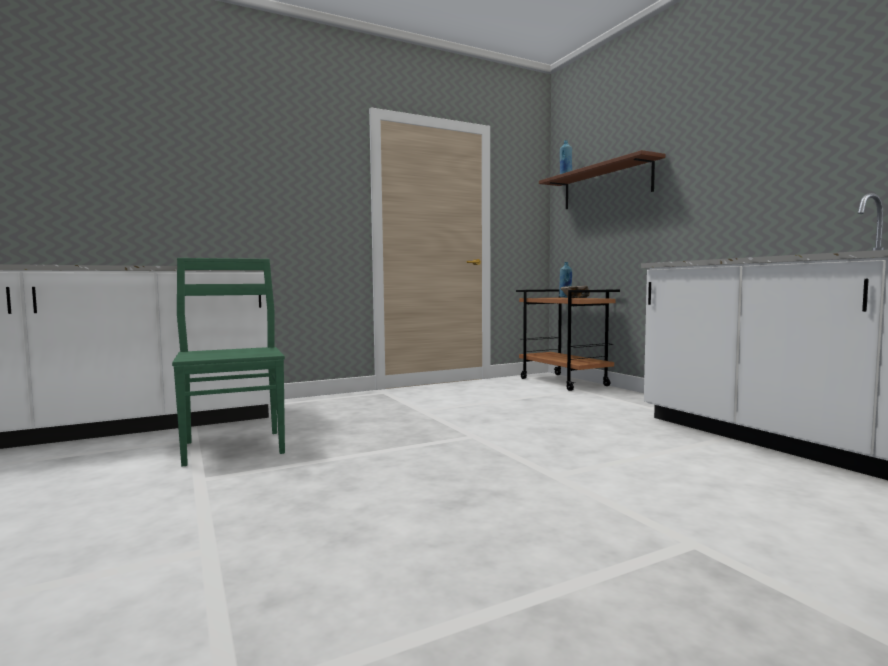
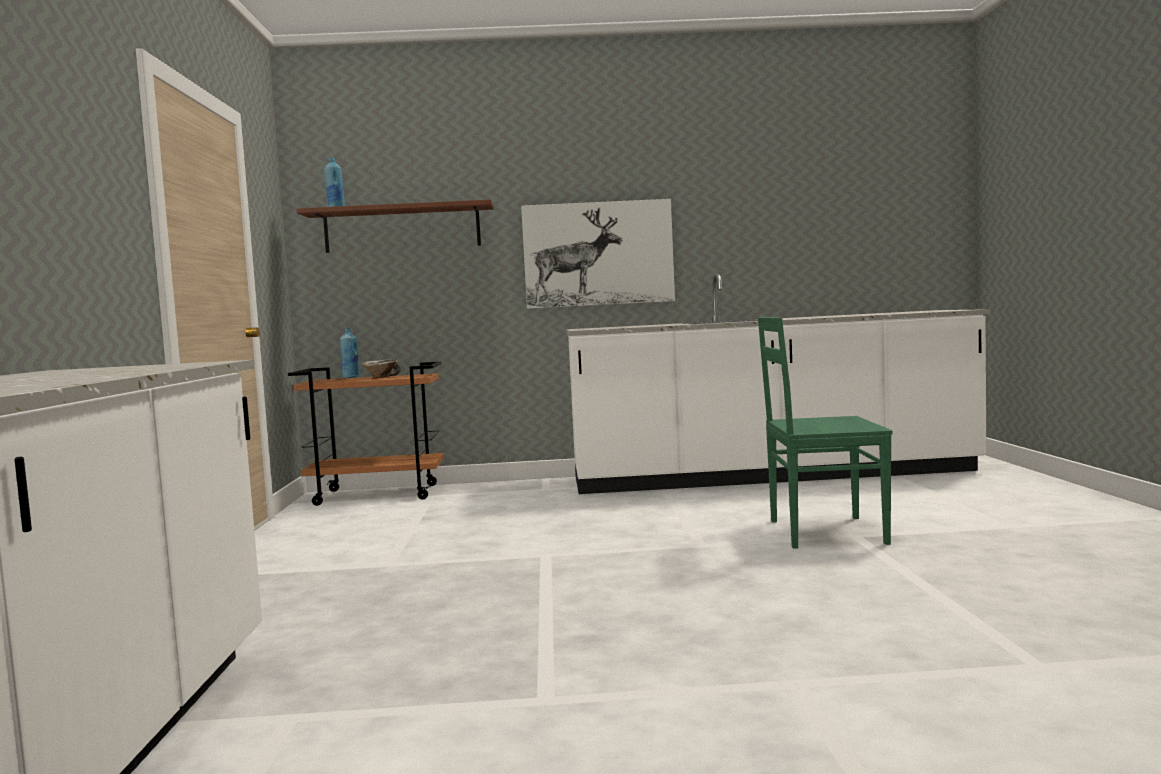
camera: 65 degrees left, 0 degrees up
(234, 446) = (396, 681): green chair -> green chair (822, 532)
(751, 186) = (598, 254): none -> picture

